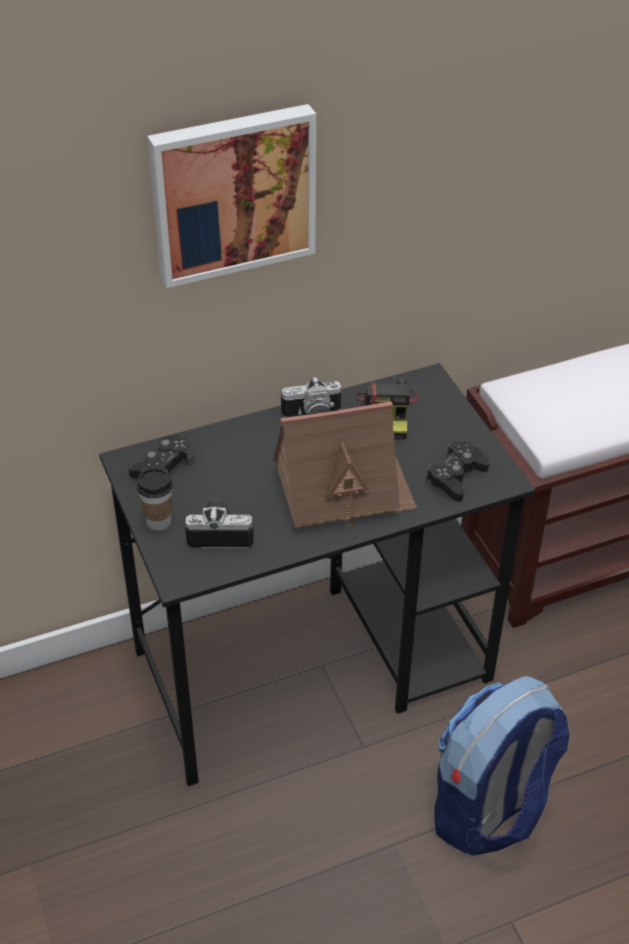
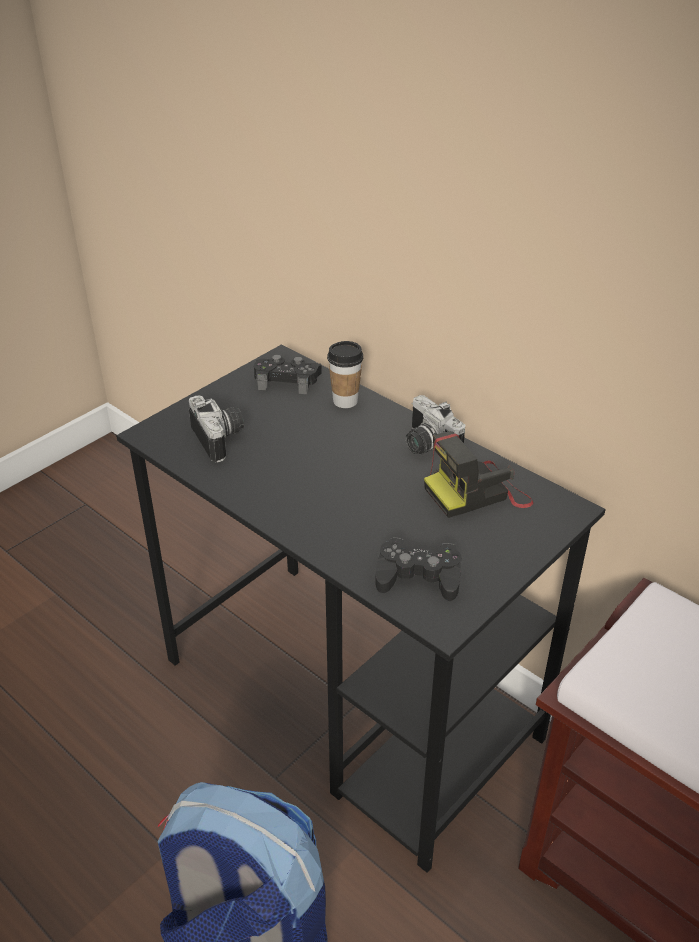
camera: 65 degrees right, 5 degrees down
(158, 522) = (215, 400): cup -> cup (345, 401)
(232, 192) = (420, 128): picture -> none
(343, 491) = (333, 497): toy house -> none

